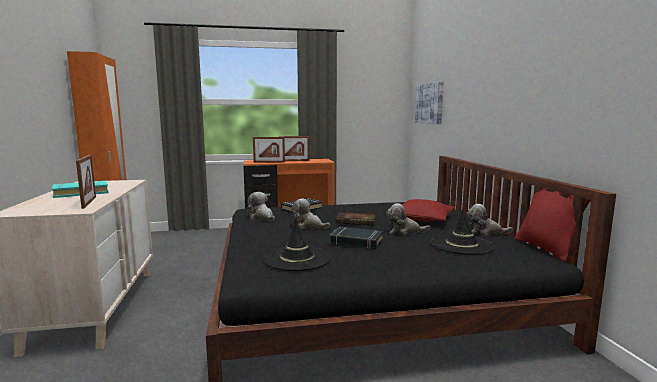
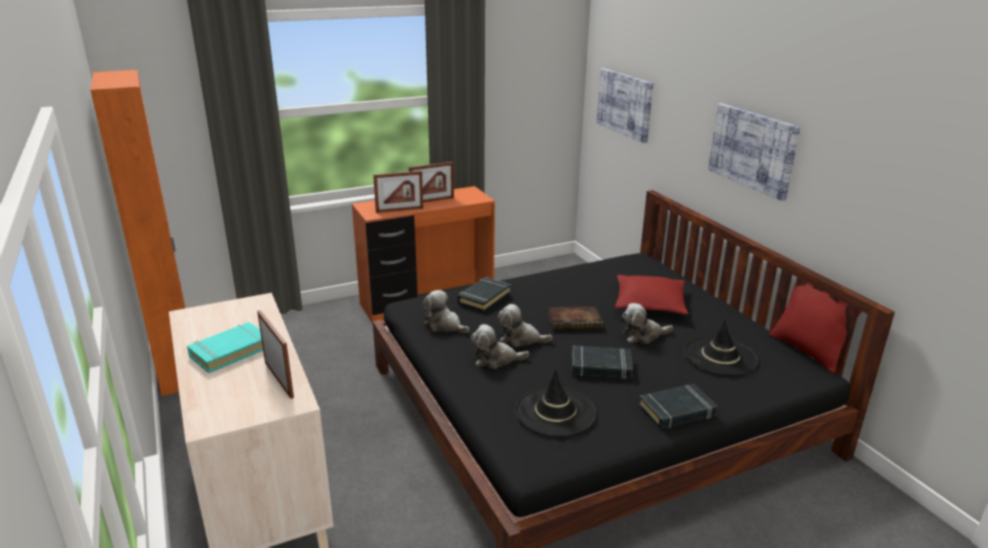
camera: 15 degrees left, 15 degrees up
(400, 268) = (677, 411): none -> black book
(485, 232) = (733, 325): plush toy -> plush toy (496, 359)
(501, 99) = (752, 149): none -> picture

